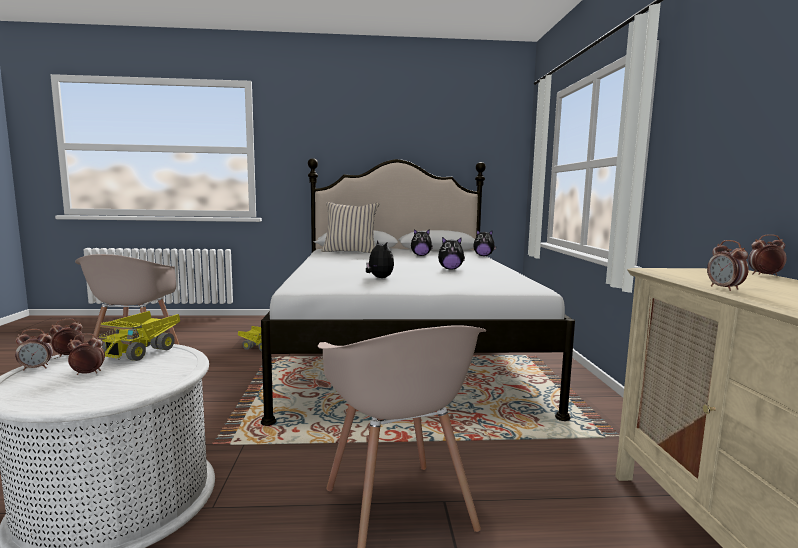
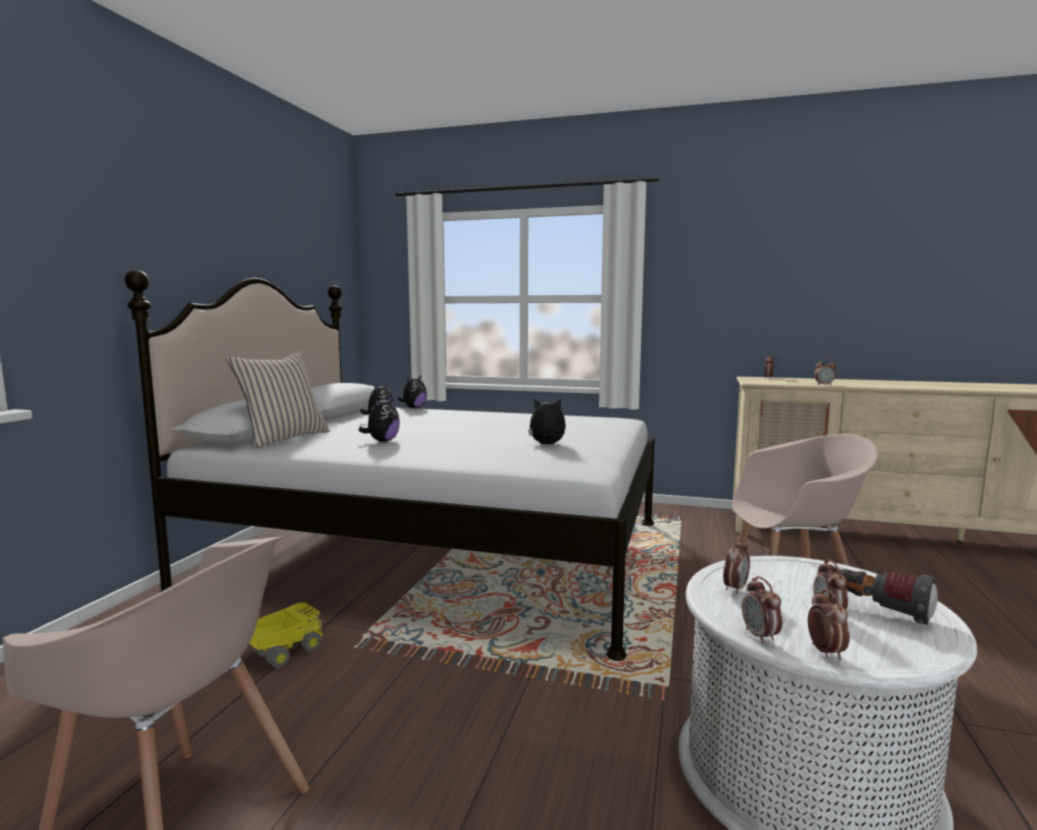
camera: 70 degrees left, 0 degrees up
(88, 386) = (872, 609): none -> flashlight
(142, 351) = (735, 588): toy truck -> alarm clock
(450, 269) = (502, 423): plush toy -> plush toy (382, 441)

